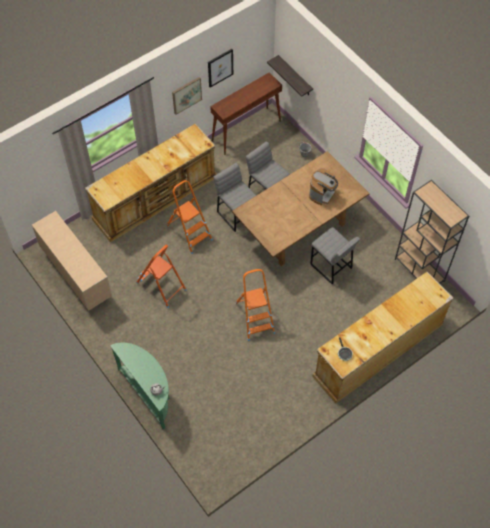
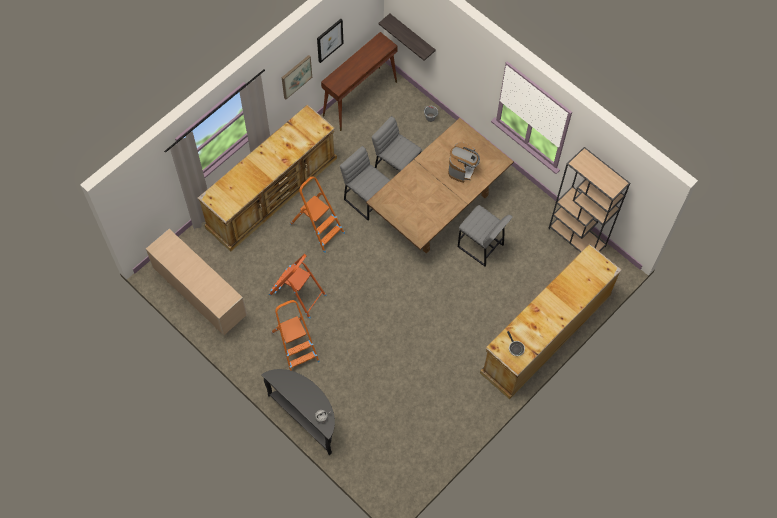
camera: 10 degrees left, 5 degrees up
(149, 393) = (307, 417): green console table -> black console table
(255, 318) = (407, 316): orange step ladder -> orange step ladder (295, 347)

